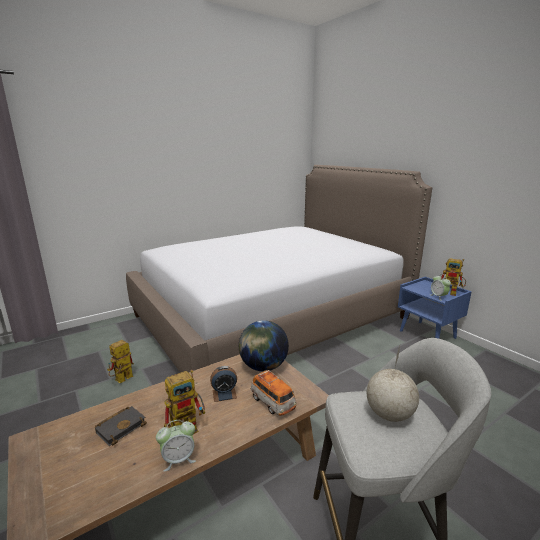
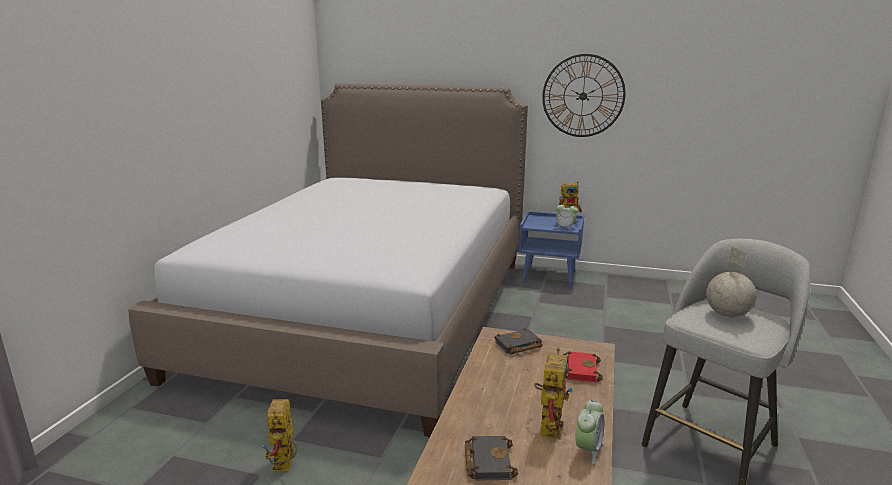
camera: 40 degrees left, 0 degrees up
(224, 394) = (527, 384): alarm clock -> none
(263, 366) = (517, 346): globe -> black book
(272, 403) = (579, 369): toy car -> red book
(483, 182) = (583, 96): none -> wall clock

